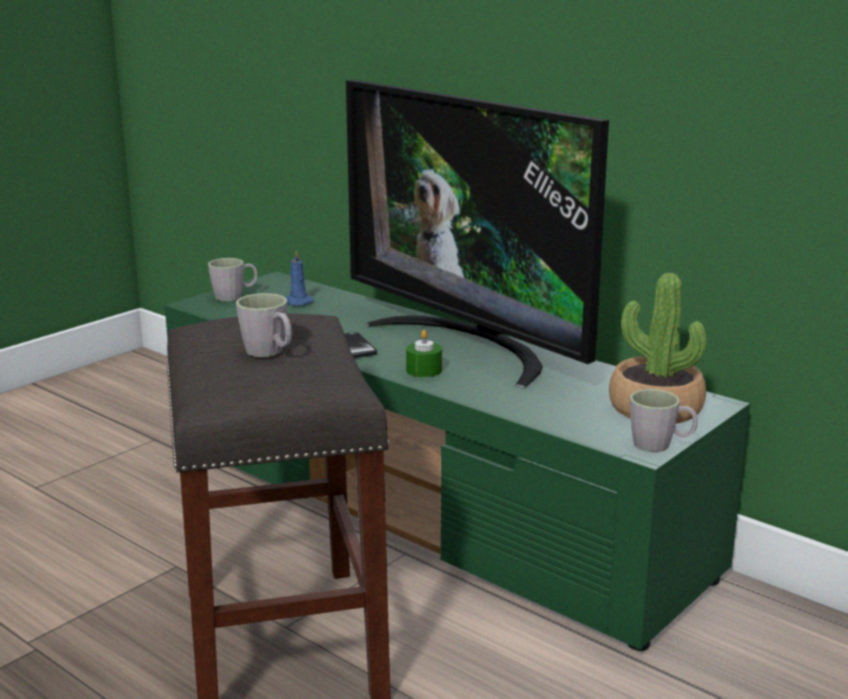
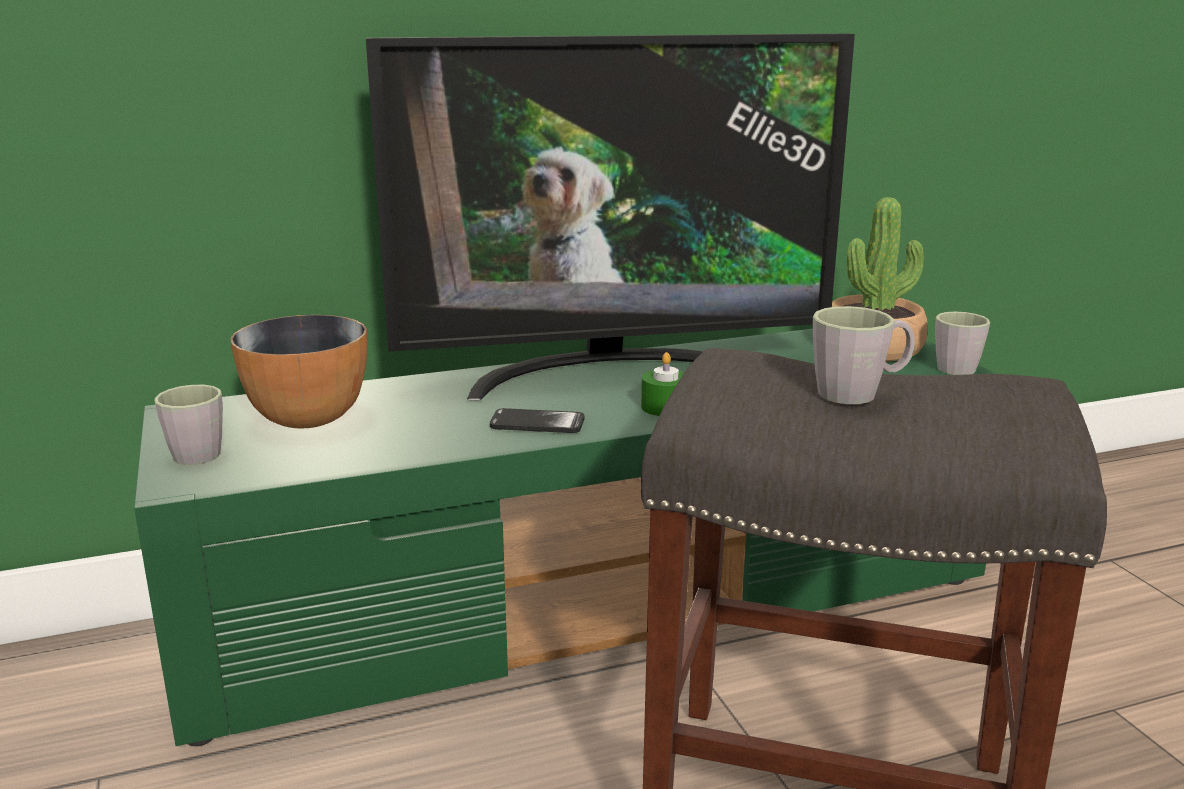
camera: 60 degrees left, 0 degrees up
(297, 302) = (308, 418): blue candle -> bowl

